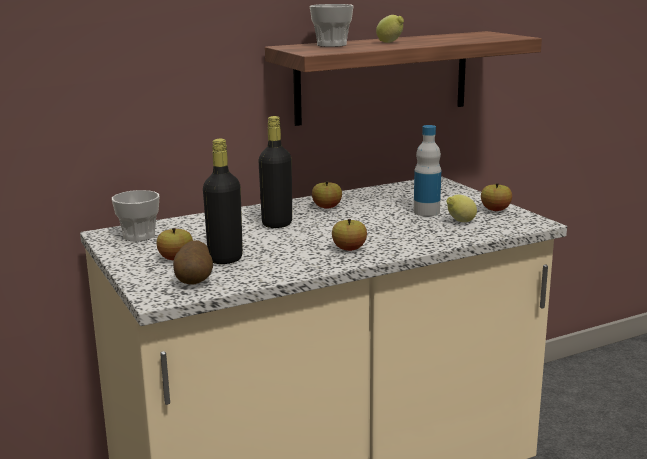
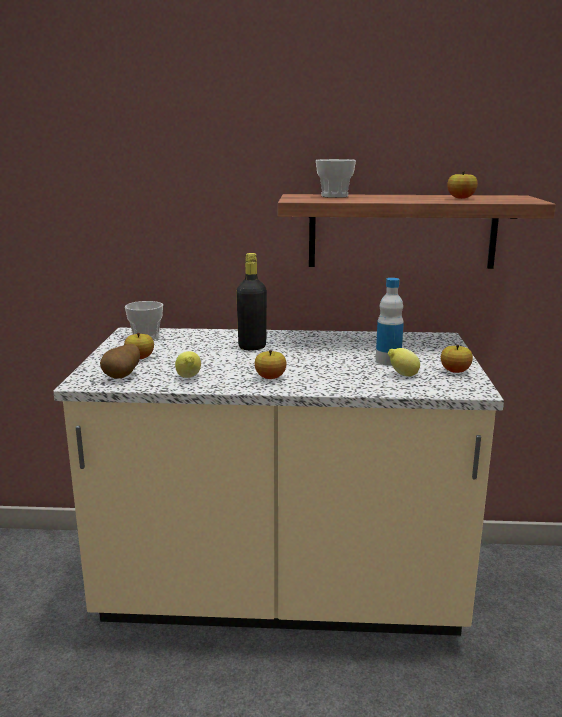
camera: 30 degrees right, 0 degrees up
(225, 259) = (171, 365): black bottle -> none
(327, 207) = (312, 342): apple -> apple (461, 198)
(390, 43) = (390, 198): lemon -> lemon (189, 378)

